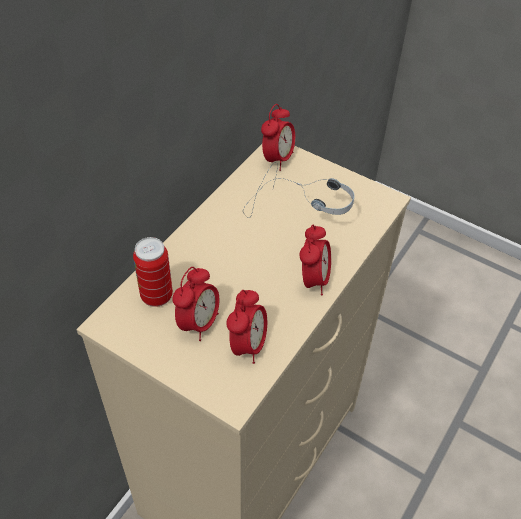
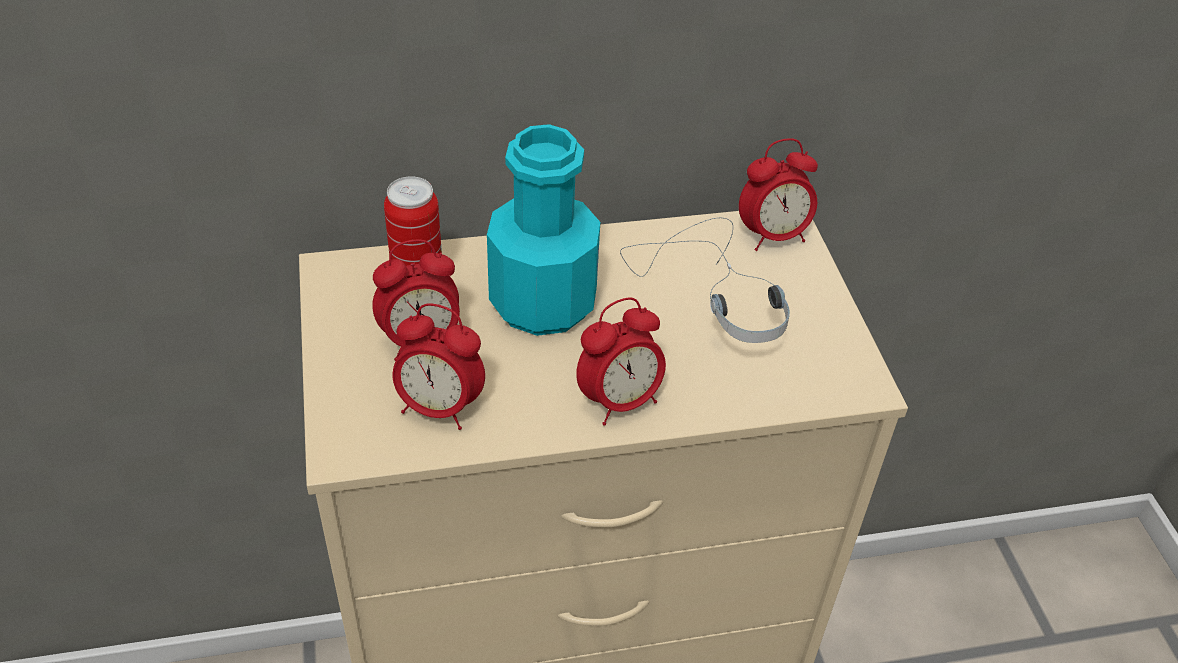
camera: 45 degrees right, 5 degrees down
(225, 261) = (543, 303): none -> turquoise bottle
(247, 345) = (439, 408): alarm clock -> alarm clock turned 45 degrees clockwise

